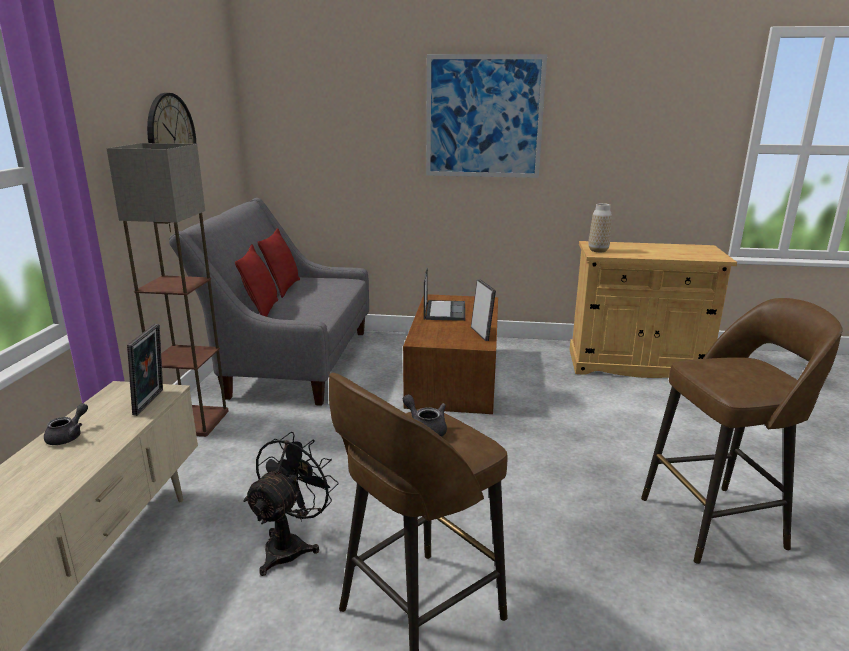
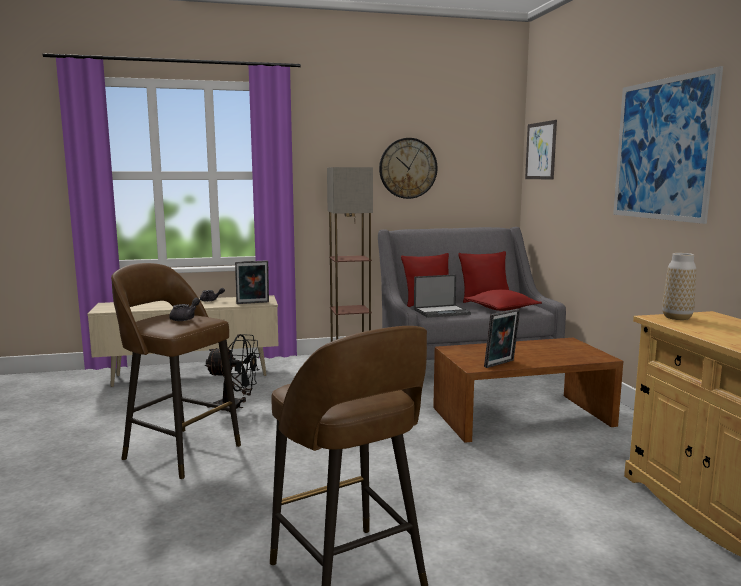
camera: 70 degrees right, 10 degrees down
(282, 108) = (540, 151): none -> picture
(331, 290) = (501, 309): none -> red pillow
(444, 311) = (539, 347): laptop -> laptop (442, 312)

